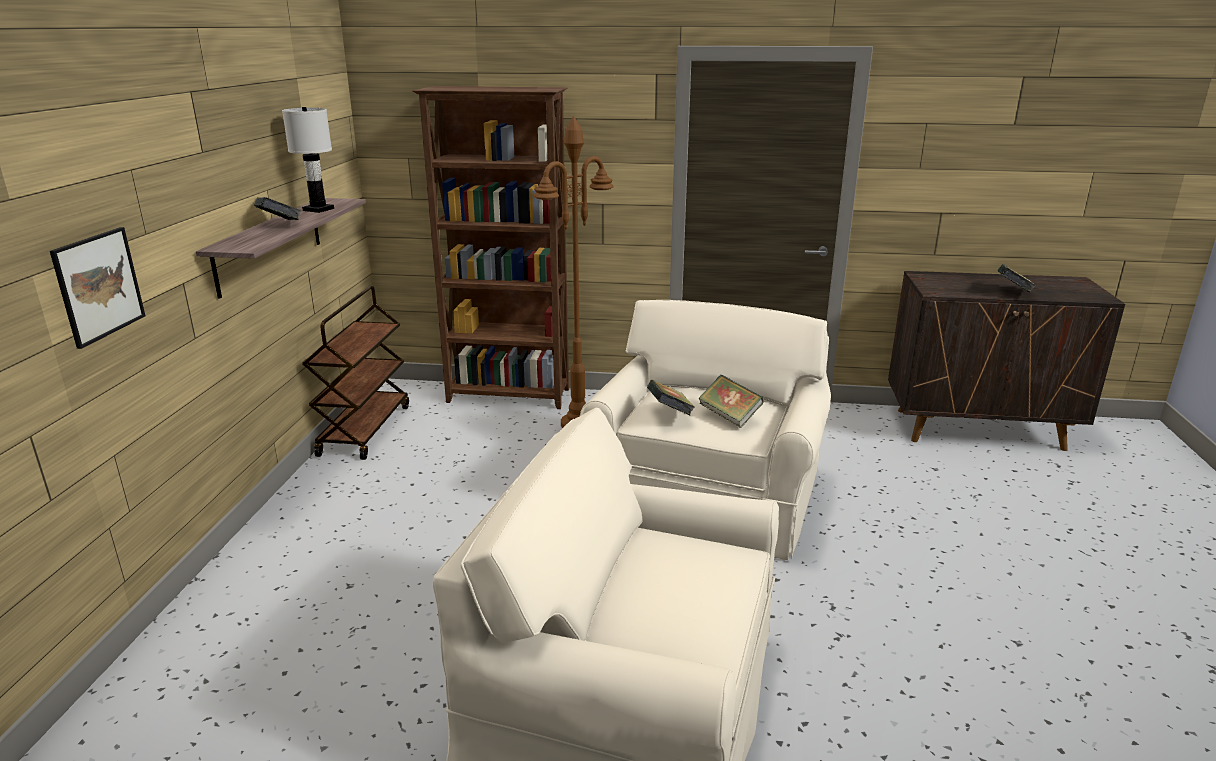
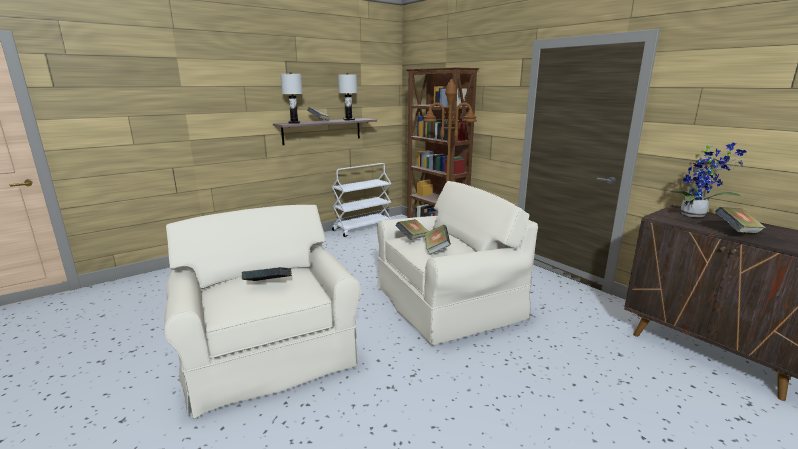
camera: 45 degrees right, 5 degrees down
(99, 286) = (215, 124): picture -> none
(247, 240) = (294, 123): none -> white table lamp
(364, 430) = (362, 228): brown cart -> white cart
(677, 577) = (268, 286): none -> book
(949, 279) = (696, 215): none -> potted plant

